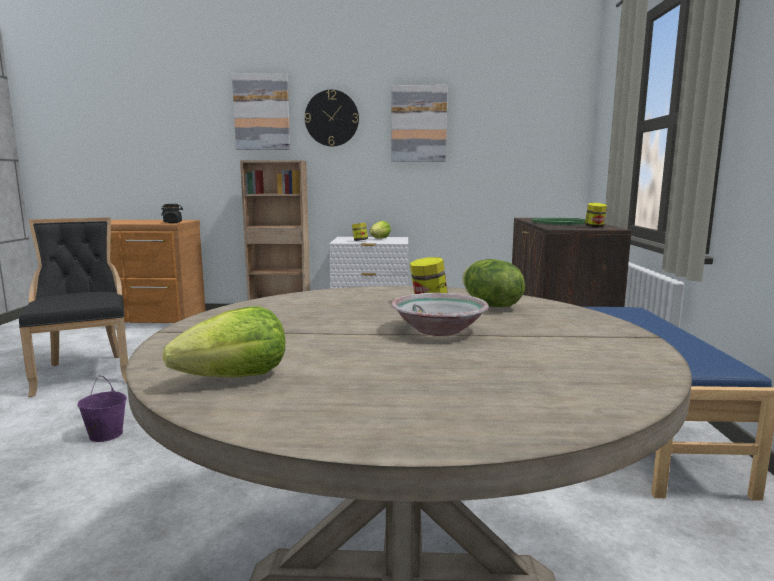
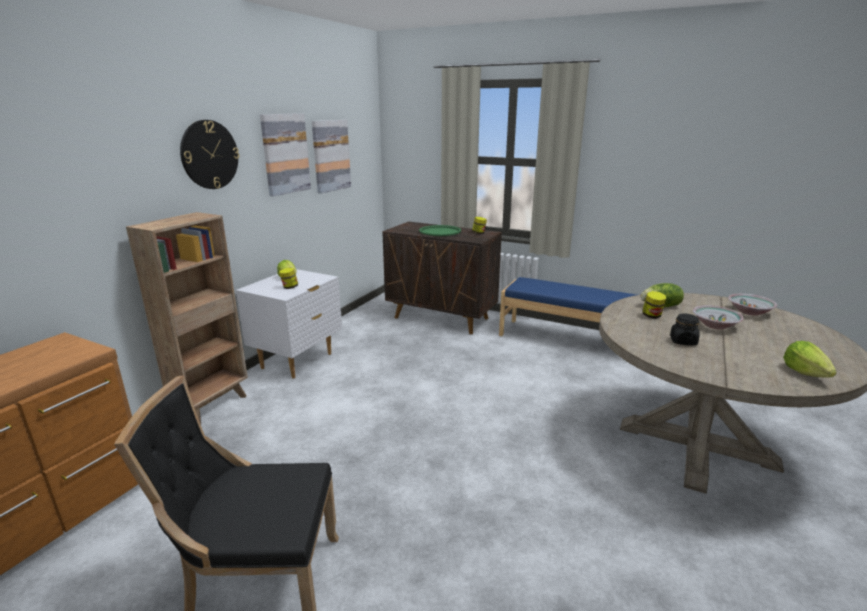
camera: 65 degrees left, 10 degrees up
(105, 435) = (478, 556): purple bucket -> none
(173, 222) = (85, 351): black jar -> black jar (683, 341)
(262, 112) = (124, 154): picture -> picture (331, 155)
(584, 354) = (749, 312): none -> bowl

